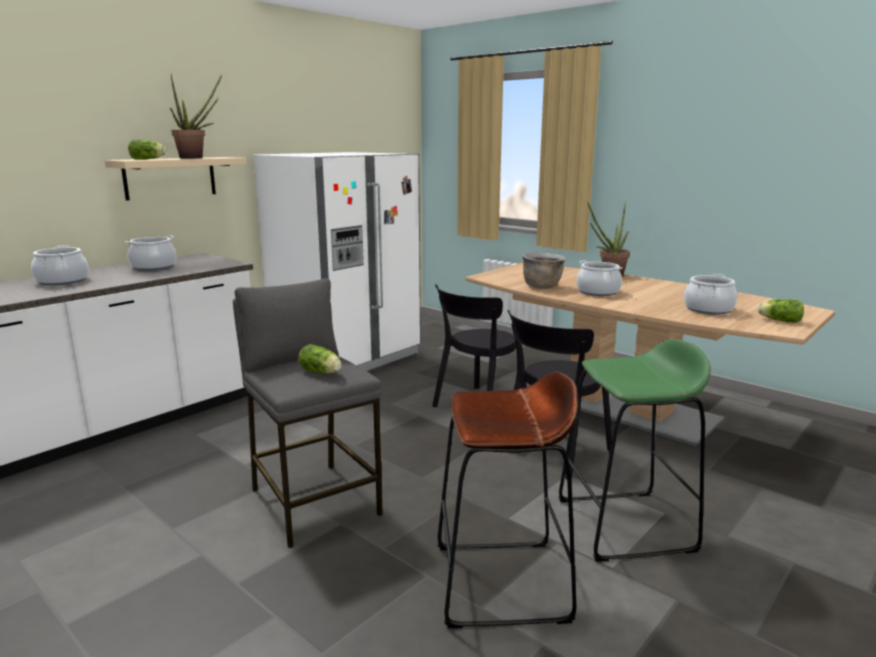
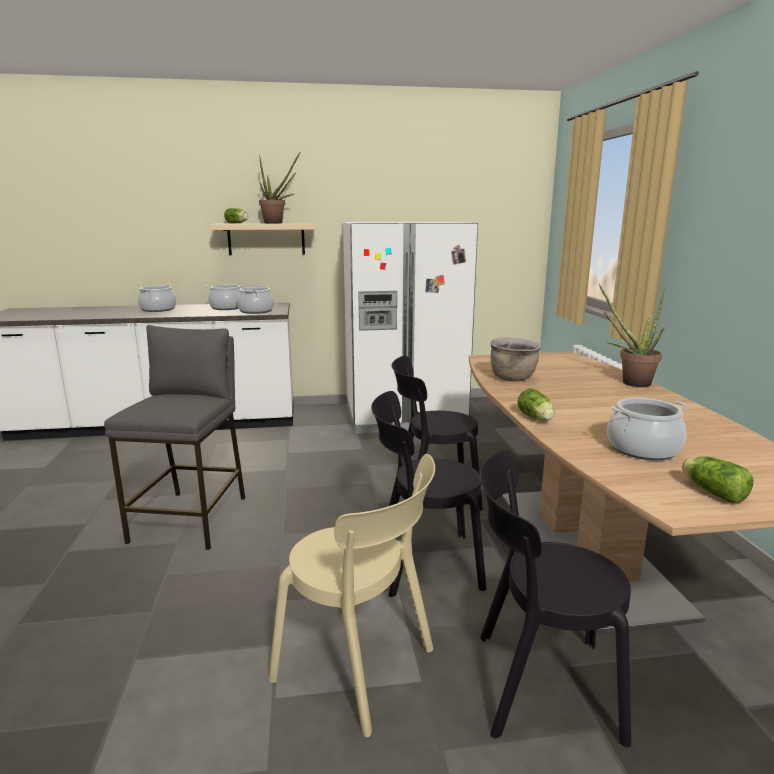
camera: 40 degrees right, 0 degrees up
(321, 372) = (170, 407): lettuce -> lettuce (536, 418)
(501, 583) = (179, 650): brown stool -> none
(598, 292) = (558, 396): cooking pot -> cooking pot (256, 311)
(625, 525) = (360, 668): green stool -> beige chair
(712, 483) = (538, 684): none -> black chair

